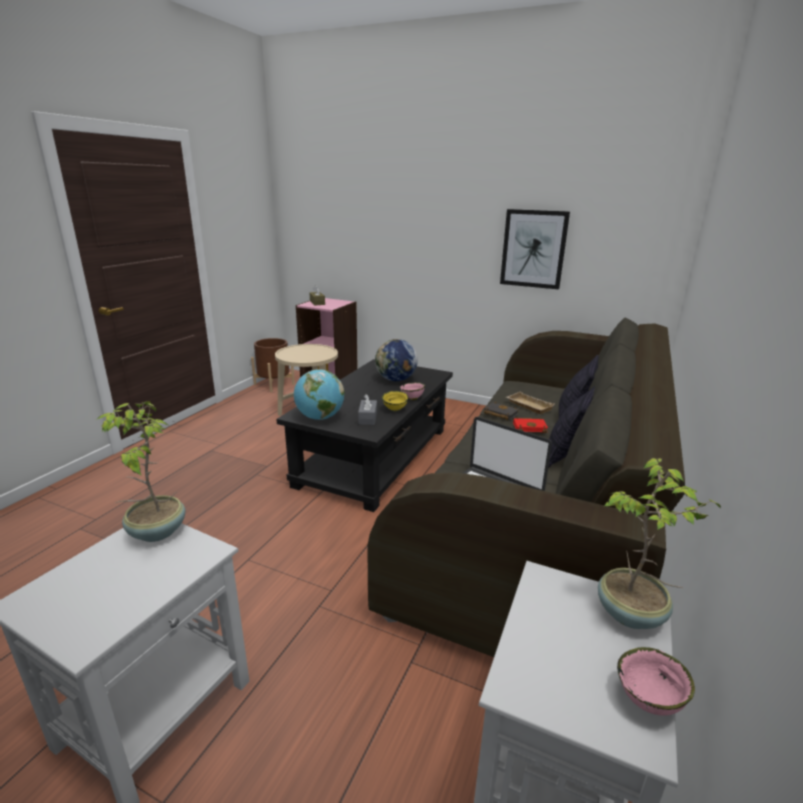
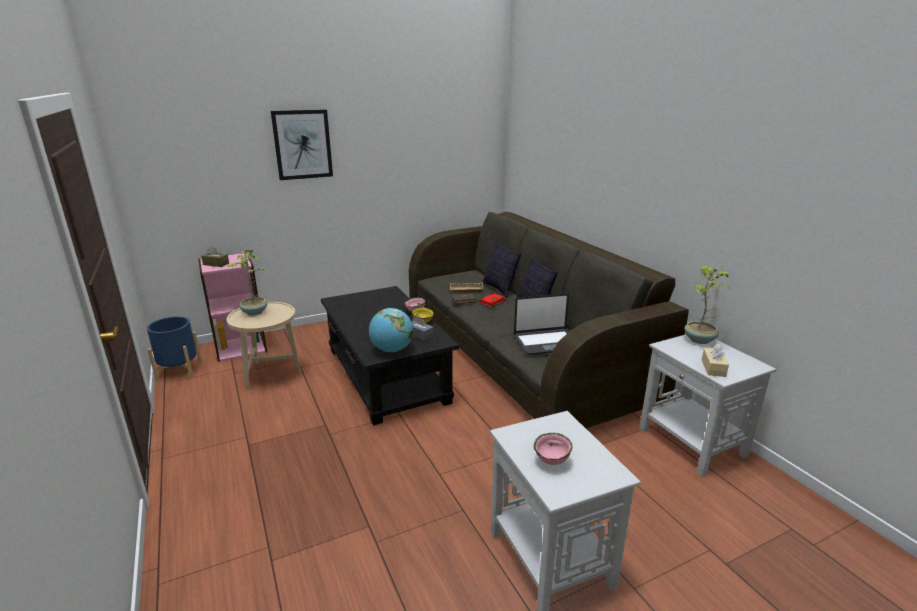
camera: 50 degrees left, 0 degrees up
(156, 532) = (522, 433): potted plant -> potted plant (254, 312)
(274, 384) = (179, 370): brown planter -> blue planter
(396, 380) = (375, 305): globe -> none
(533, 249) = (408, 173): picture -> picture (302, 144)
(535, 664) = (713, 368): none -> beige tissue box
(649, 702) = (744, 357): pink bowl -> pink bowl (552, 461)

